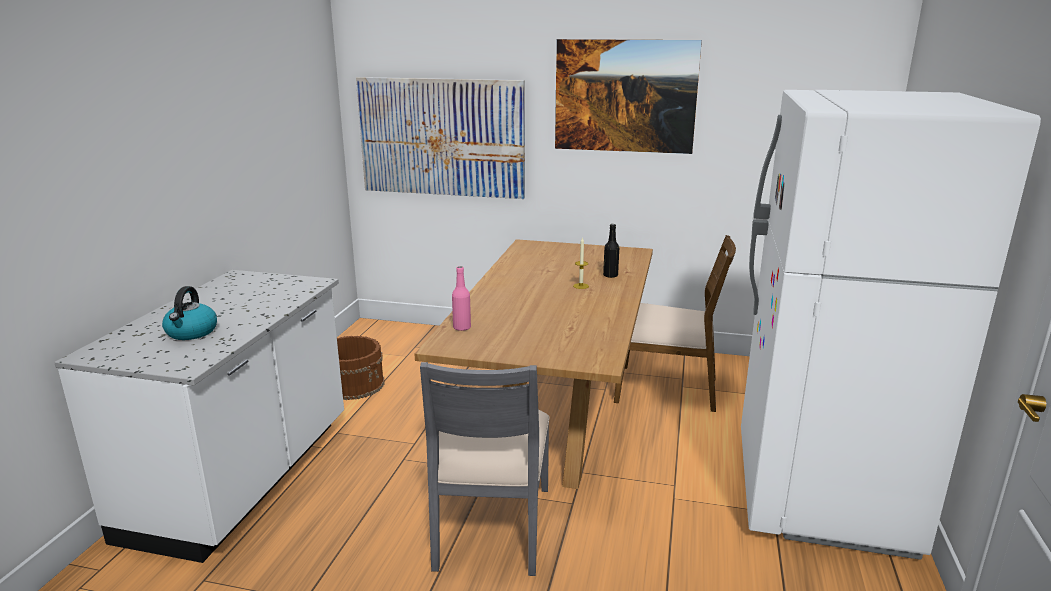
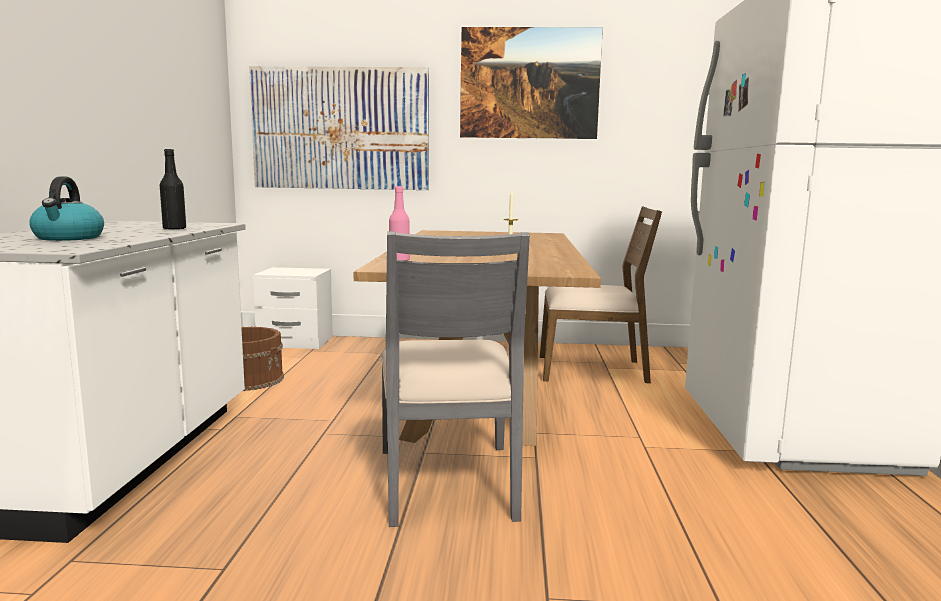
camera: 10 degrees left, 10 degrees down
(403, 334) = (295, 342): none -> white nightstand
(610, 275) = (535, 241): black bottle -> black bottle (174, 229)

